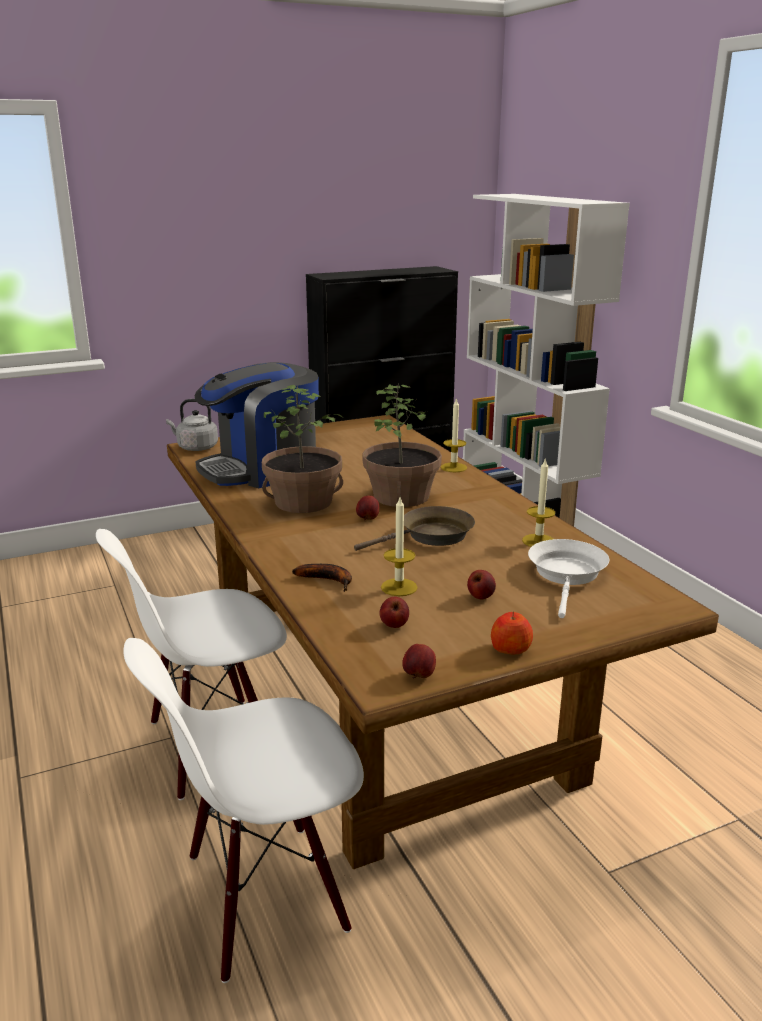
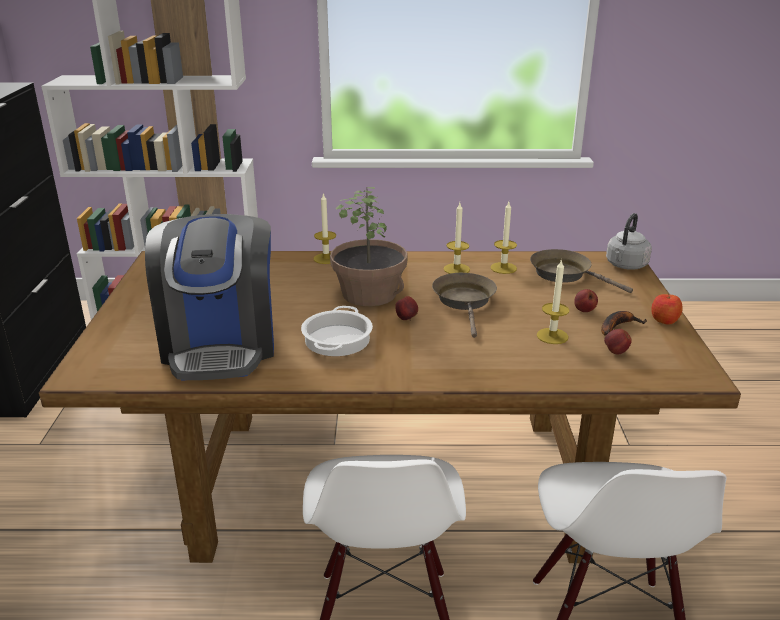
camera: 65 degrees left, 5 degrees up
(195, 447) = (87, 373): grey kettle -> grey kettle (625, 265)
(303, 502) = (338, 340): potted plant -> cooking pot
(329, 580) = (523, 362): banana -> banana (617, 326)
(419, 676) = (694, 360): apple -> none
(504, 520) = (456, 269): none -> candle
(567, 575) = (565, 274): white frying pan -> brown frying pan

